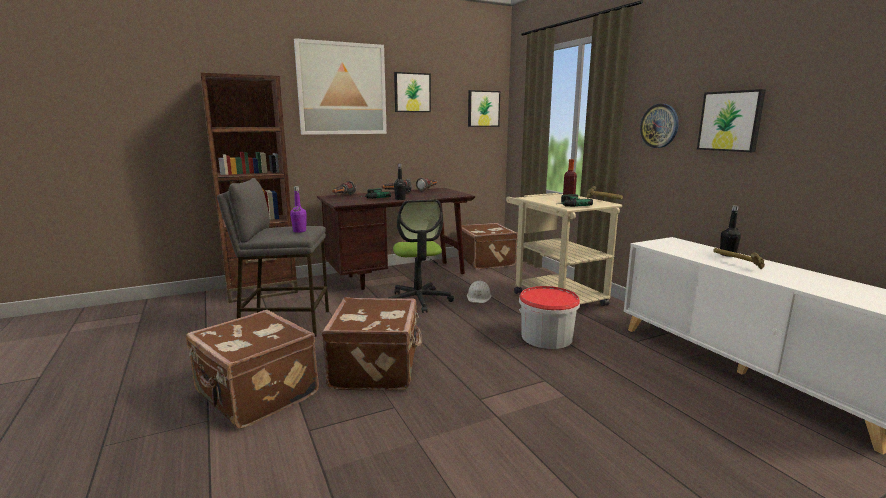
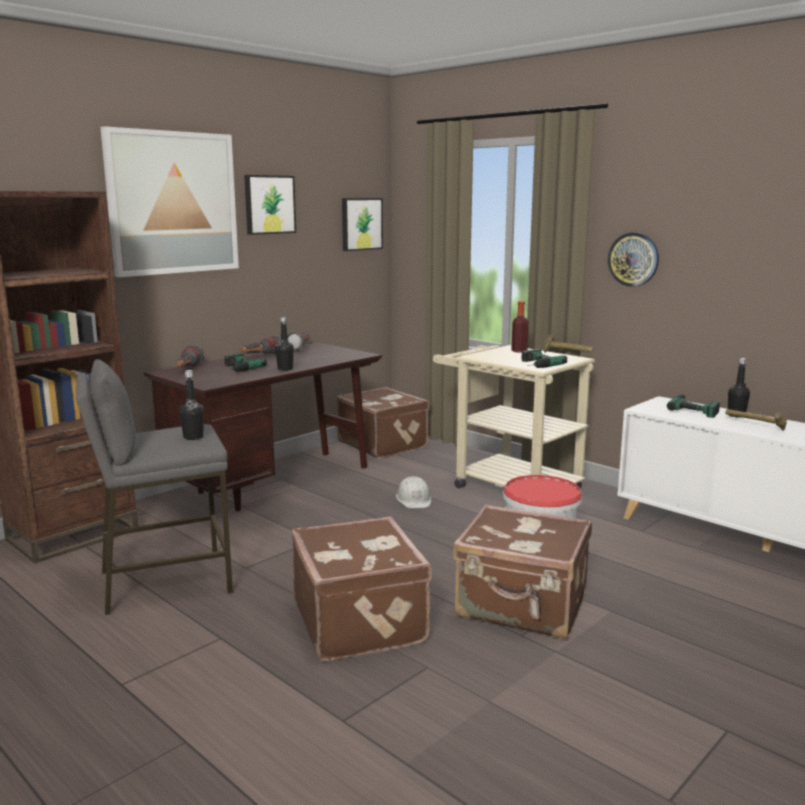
camera: 20 degrees left, 0 degrees up
(255, 395) = (222, 692): brown suitcase -> brown suitcase (522, 607)
(299, 231) = (193, 437): purple bottle -> black bottle
(418, 300) = (336, 516): office chair -> none
(694, 247) = (695, 408): none -> power drill
(731, 121) = (725, 258): picture -> none

